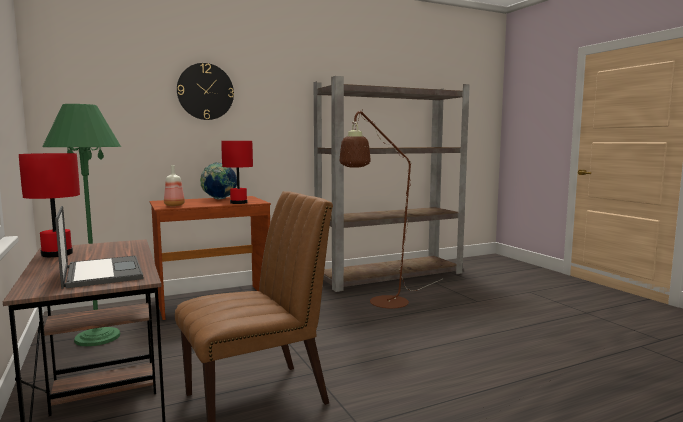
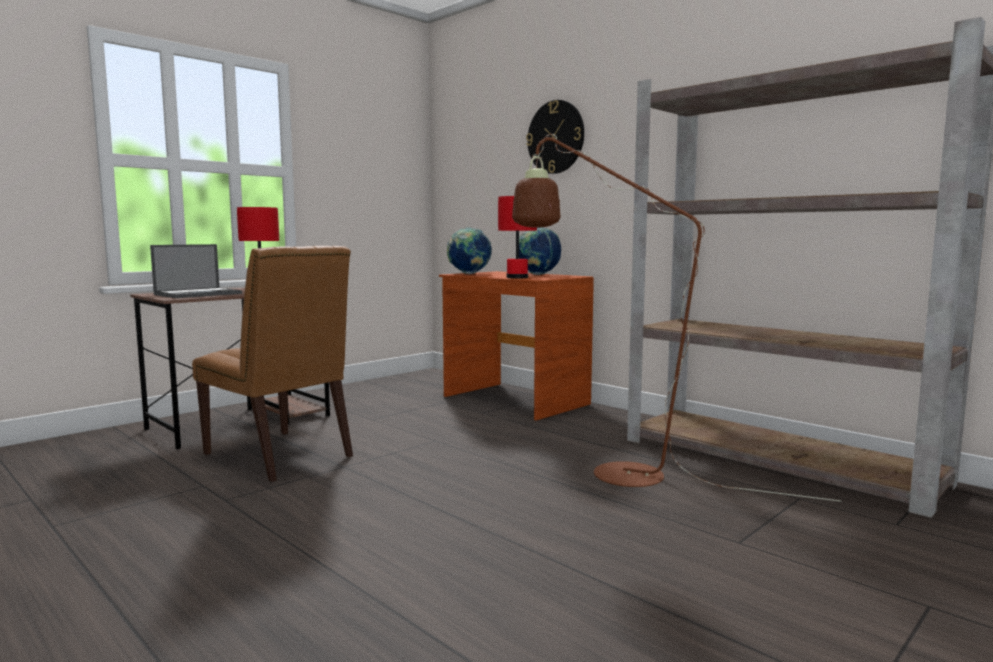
camera: 70 degrees right, 0 degrees up
(97, 337) = (388, 390): green floor lamp -> none
(174, 205) = (469, 274): bottle -> globe

